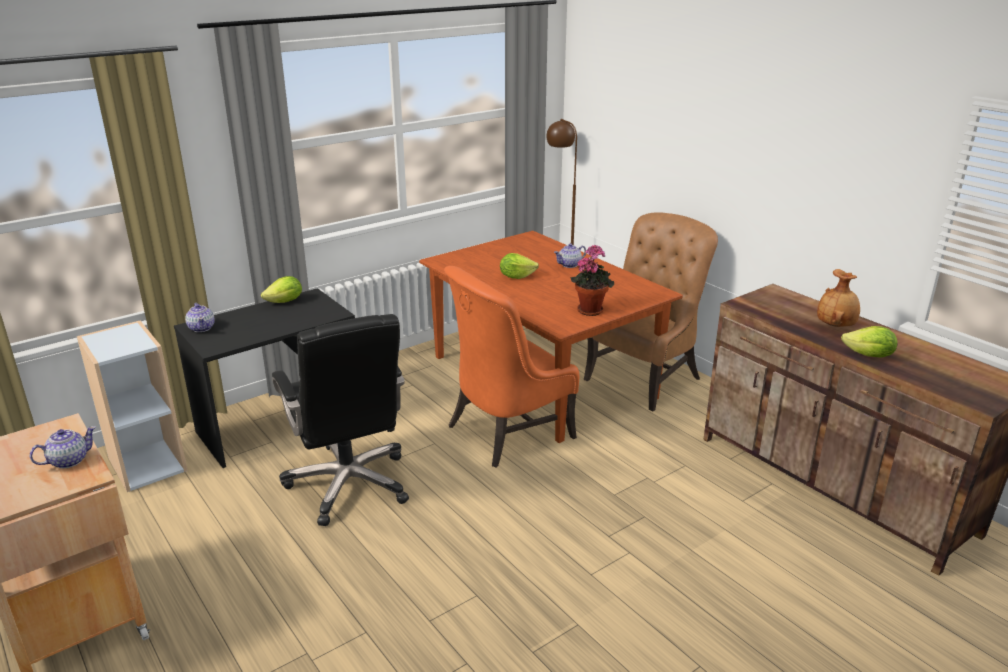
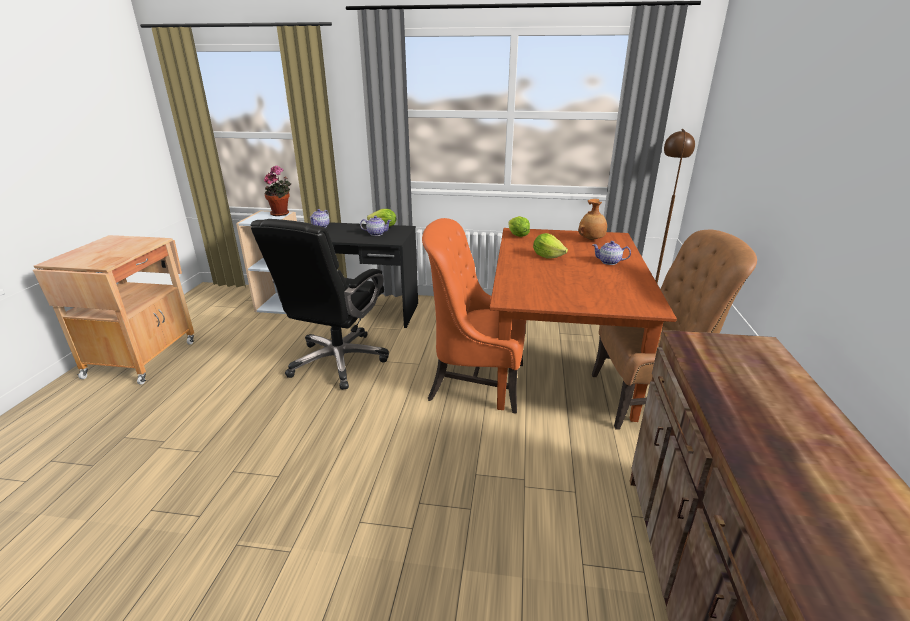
camera: 45 degrees right, 0 degrees up
(68, 461) = (118, 255): teapot -> teapot (376, 233)
(590, 309) = (558, 297): potted plant -> potted plant (281, 213)
(836, 326) = (780, 414): brown vase -> brown vase (591, 240)
(869, 356) = (764, 473): lettuce -> lettuce (517, 236)

